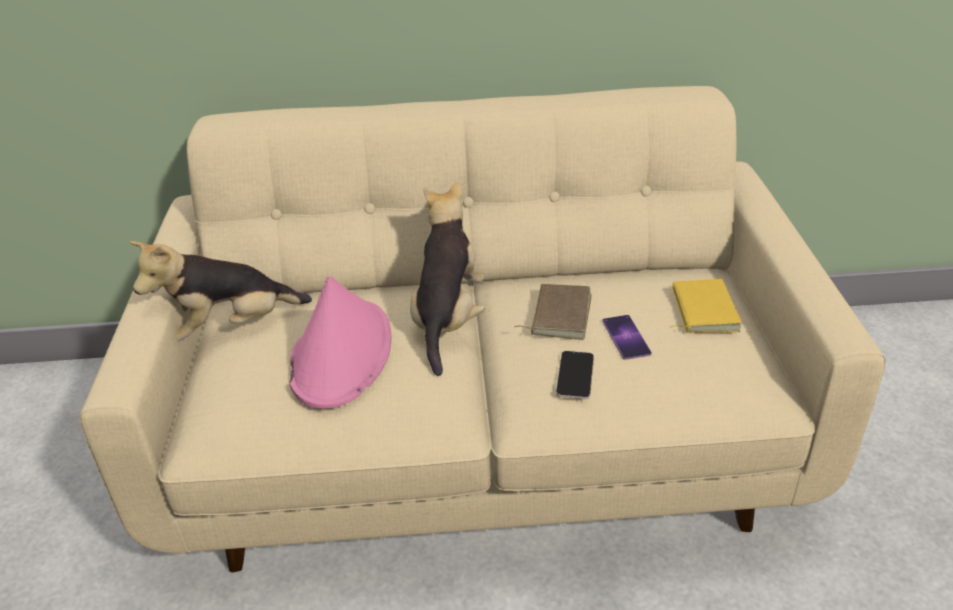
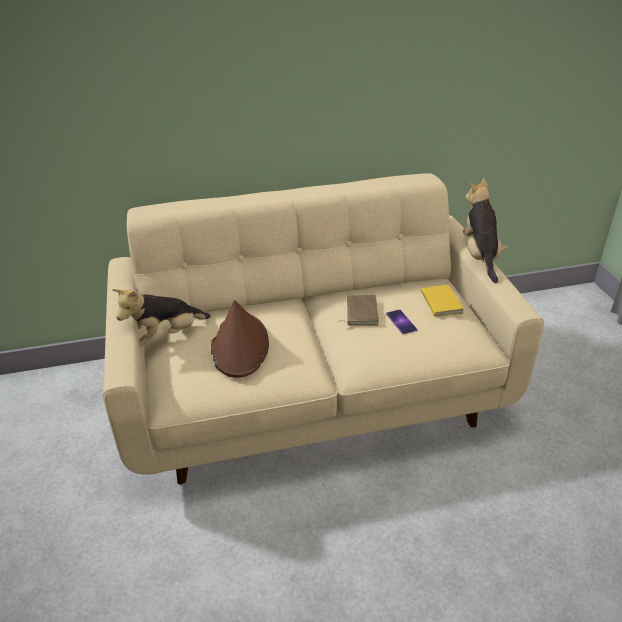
camera: 10 degrees left, 0 degrees up
(341, 354) = (240, 346): pink hat -> brown hat
(447, 319) = (296, 320): plush toy -> plush toy (480, 256)
(575, 375) = (377, 345): phone -> none

